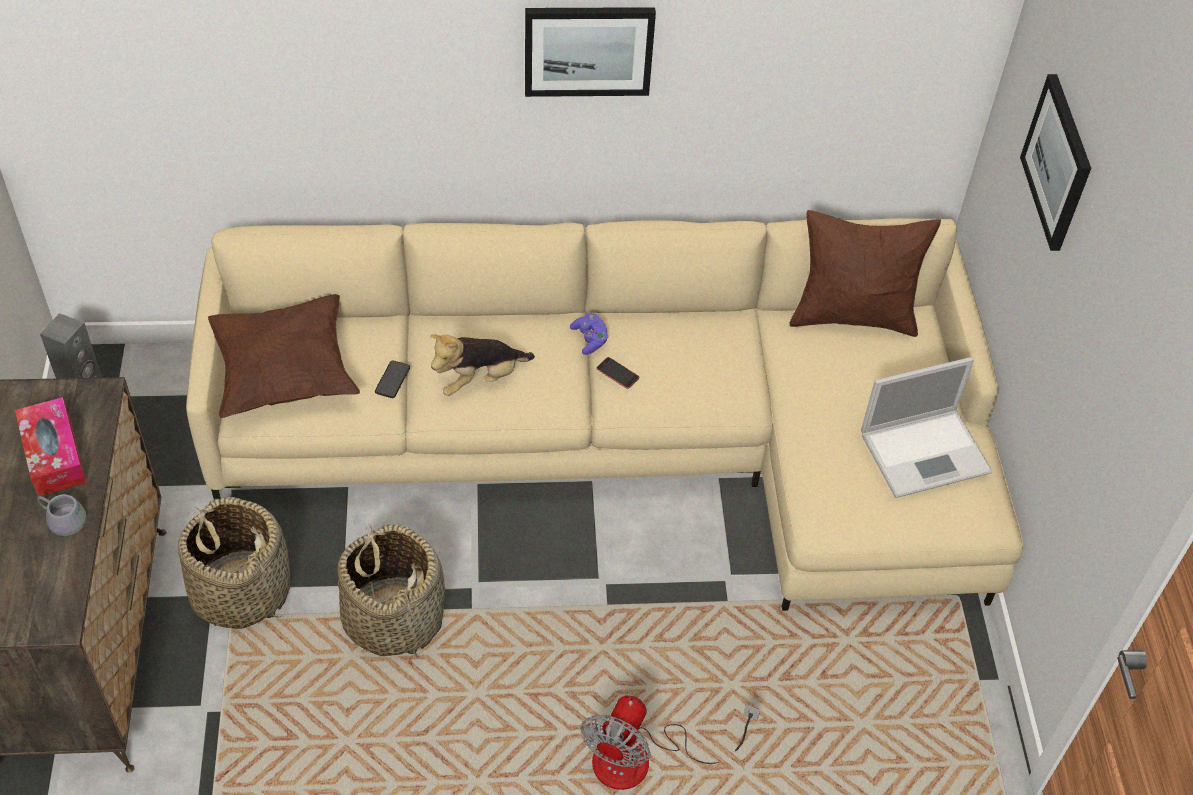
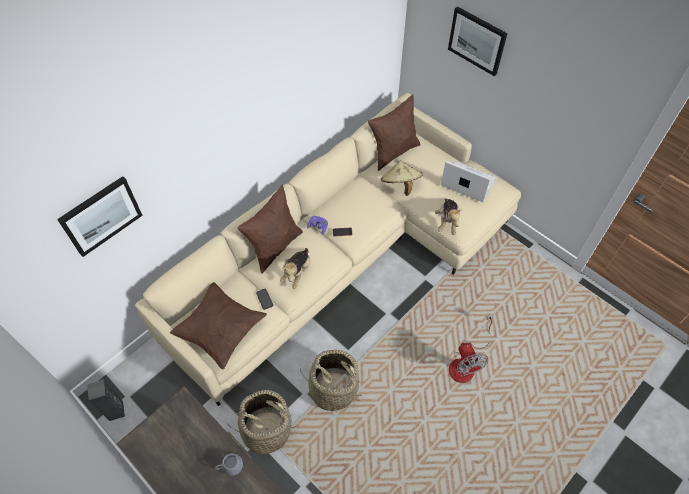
camera: 40 degrees left, 5 degrees up
(54, 455) = (193, 444): tissue box -> none
(491, 320) = (275, 247): none -> brown pillow
(588, 50) = (266, 105): picture -> picture (101, 215)
(799, 373) = (400, 185): none -> beige hat
(814, 486) = (447, 221): none -> plush toy
(927, 452) = (467, 182): laptop -> laptop turned 90 degrees counterclockwise

